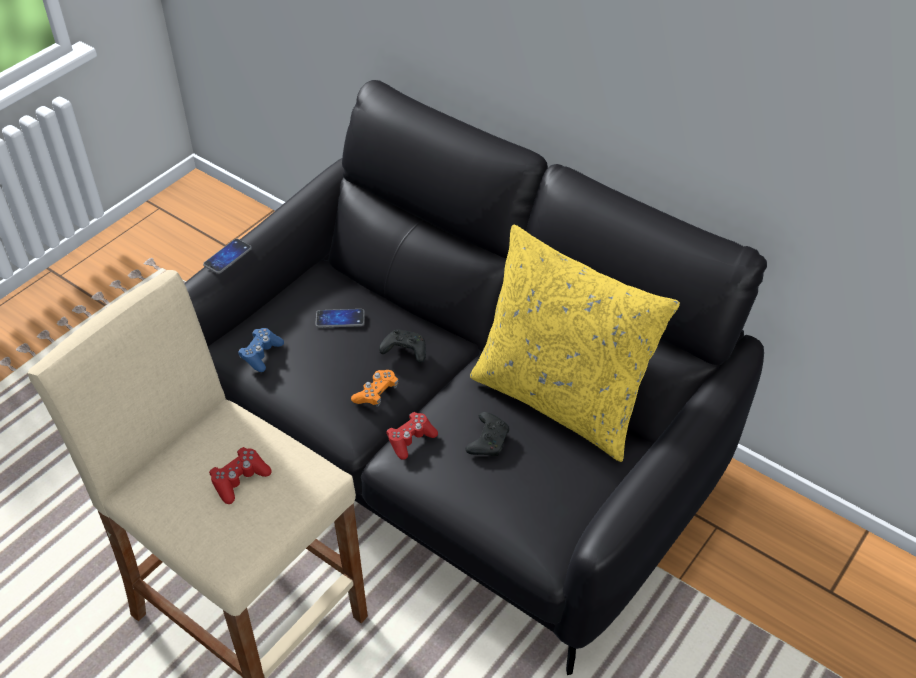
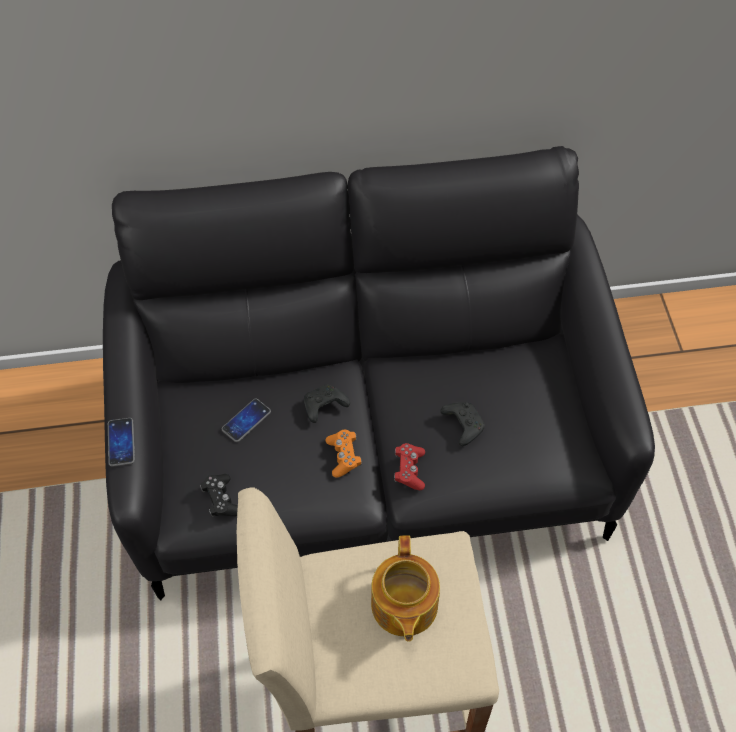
camera: 45 degrees left, 10 degrees up
(239, 480) = (403, 606): red game controller -> teapot
(261, 354) = (221, 500): blue game controller -> black game controller
(561, 399) = (469, 354): yellow pillow -> none

